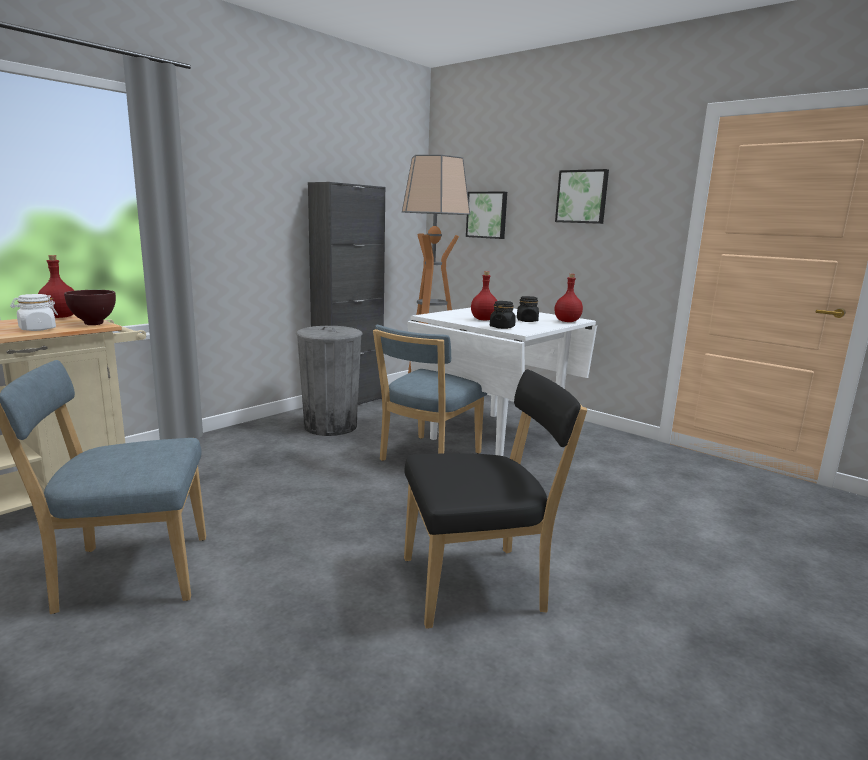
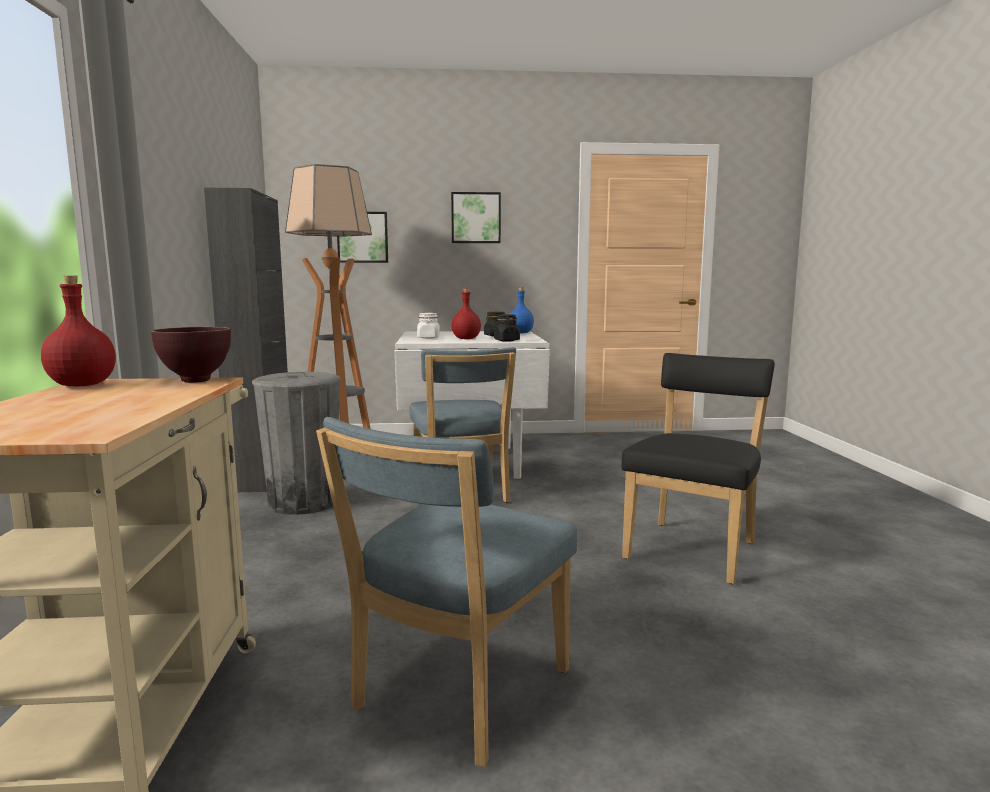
camera: 45 degrees left, 5 degrees down
(37, 329) = (157, 395): white jar -> white jar (428, 338)
(567, 321) = (521, 333): red bottle -> blue bottle

